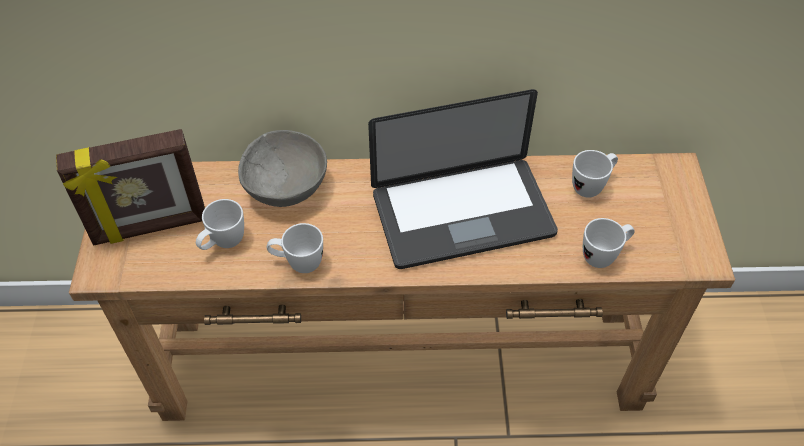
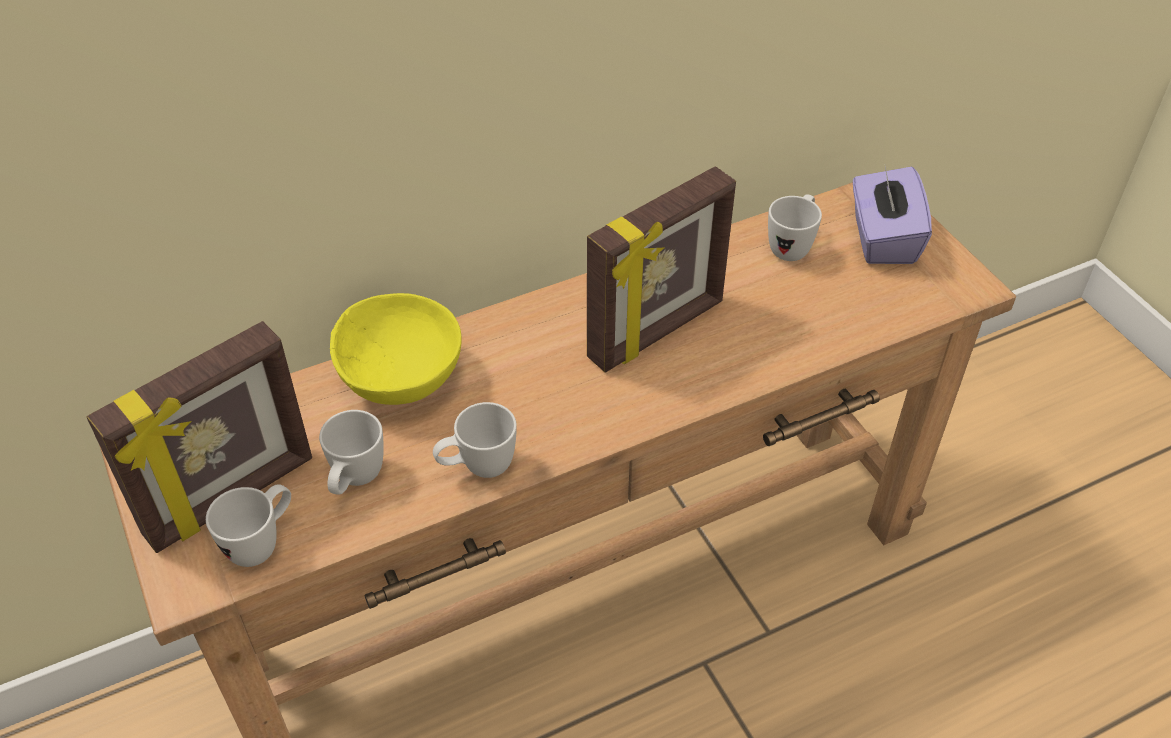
camera: 25 degrees left, 5 degrees down
(286, 189) = (401, 379): grey bowl -> yellow bowl
(462, 214) = (657, 332): laptop -> picture frame
(604, 255) = (857, 320): white mug -> white mug (262, 543)
(660, 202) = (882, 239): none -> purple tissue box

